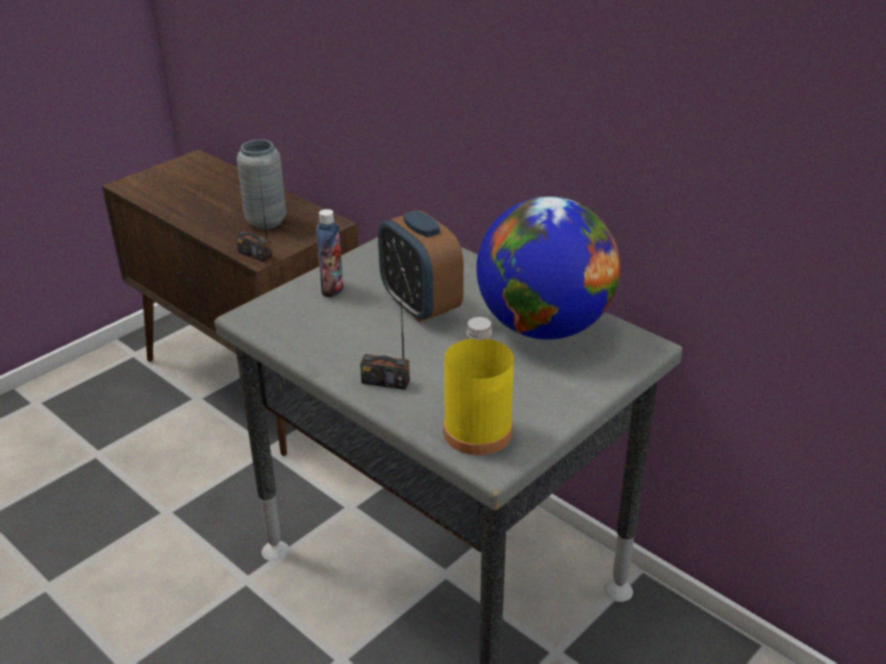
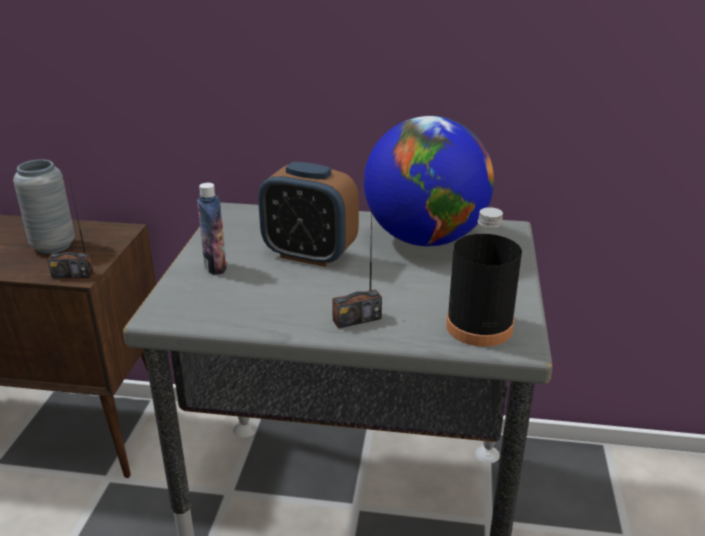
camera: 35 degrees left, 5 degrees down
(477, 432) = (479, 327): yellow bottle -> black bottle

